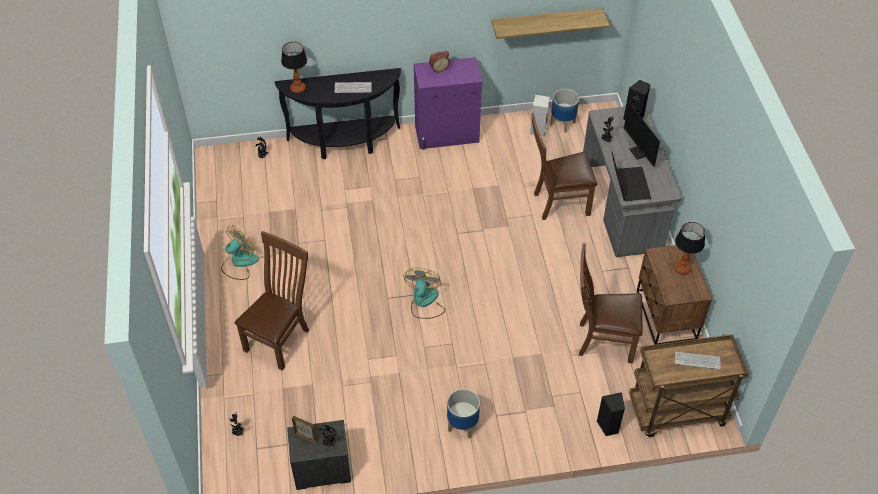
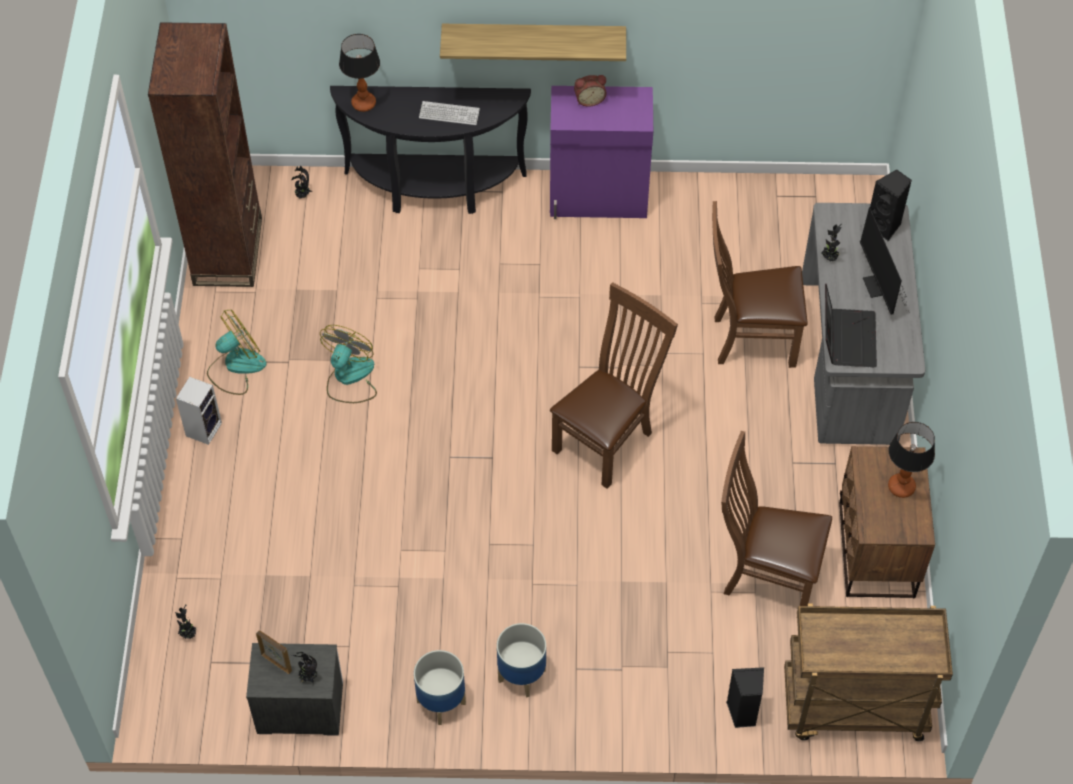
camera: 10 degrees right, 5 degrees up
(221, 195) = (228, 251): none -> brown bookcase
(280, 338) = (276, 496): brown chair -> brown chair (608, 439)
(424, 302) = (504, 473): fan -> fan (349, 378)
(538, 129) = (746, 207): speaker -> speaker (204, 428)
(546, 23) = (771, 49): shelf -> shelf (533, 39)
(562, 123) = (787, 203): planter -> planter (440, 702)
(697, 361) = (880, 641): keyboard -> none

